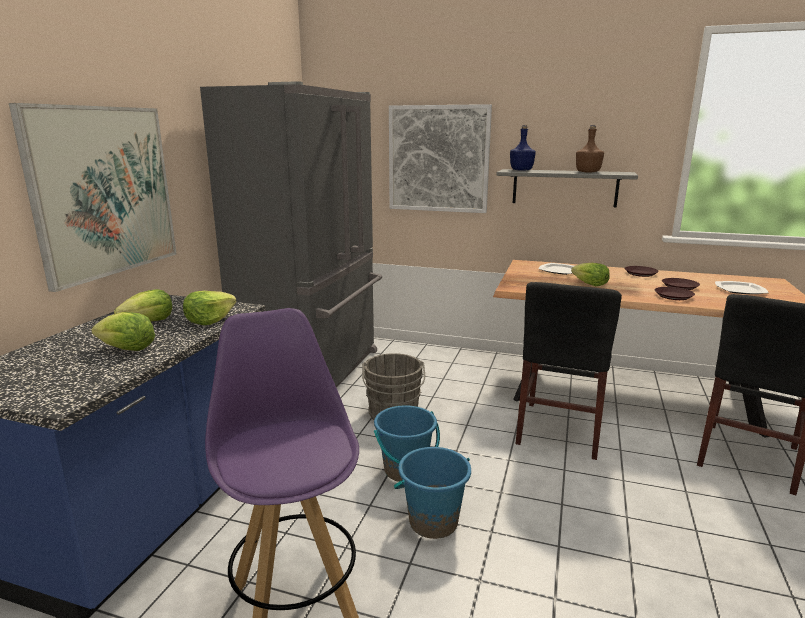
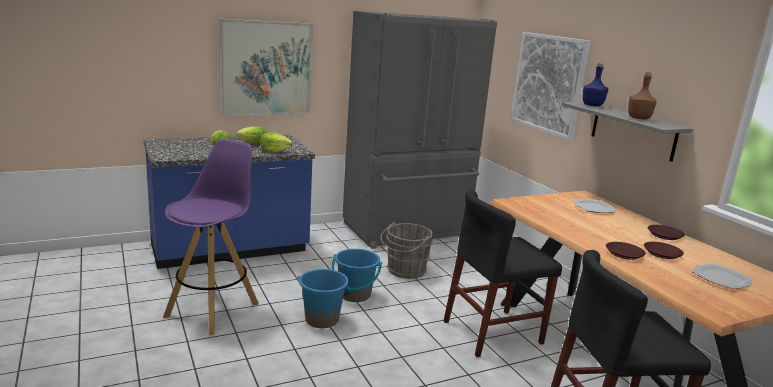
camera: 45 degrees right, 0 degrees up
(590, 284) = (581, 222): lettuce -> none

